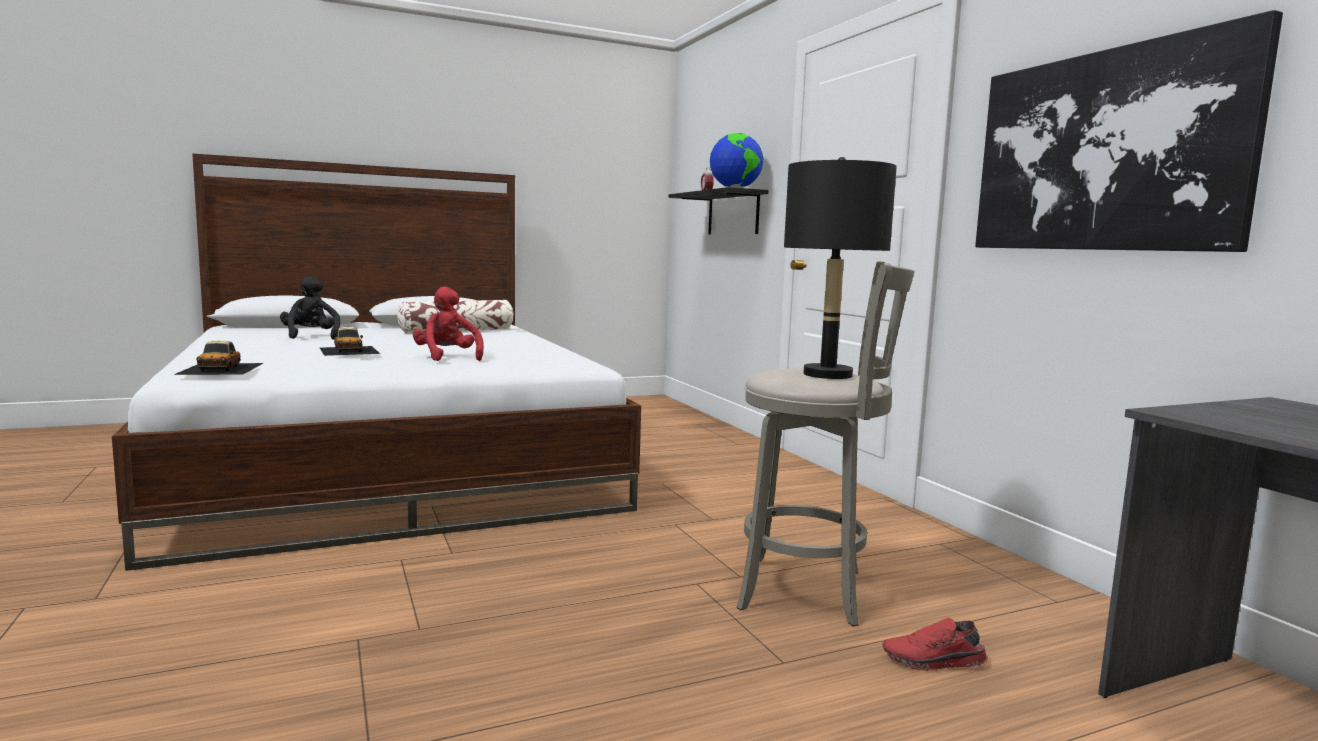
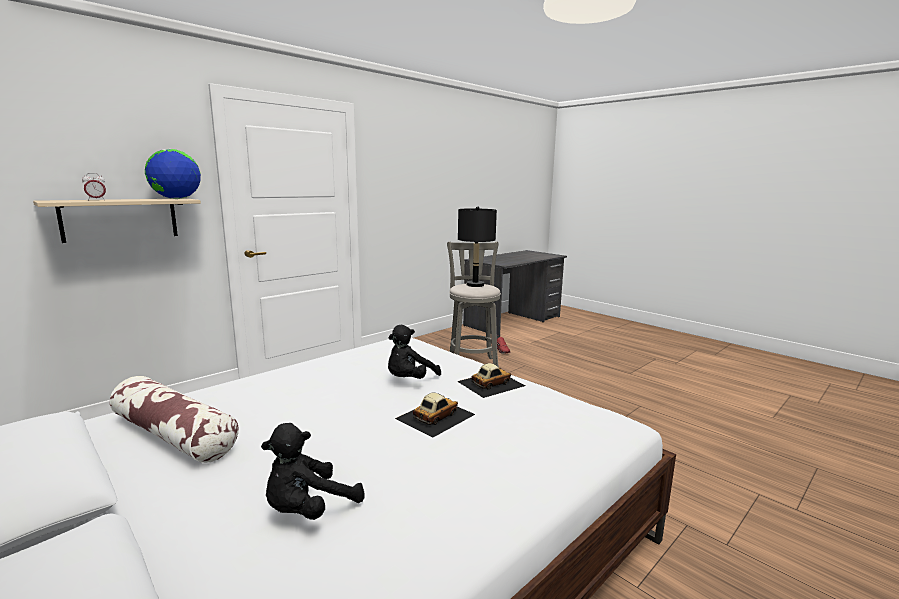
camera: 110 degrees left, 5 degrees up
(221, 368) = (582, 421): toy car -> toy car (490, 383)
(447, 357) = (409, 380): red plush toy -> black plush toy
(733, 213) = (120, 219): black shelf -> beige shelf
(1104, 151) = (419, 194): picture -> none

